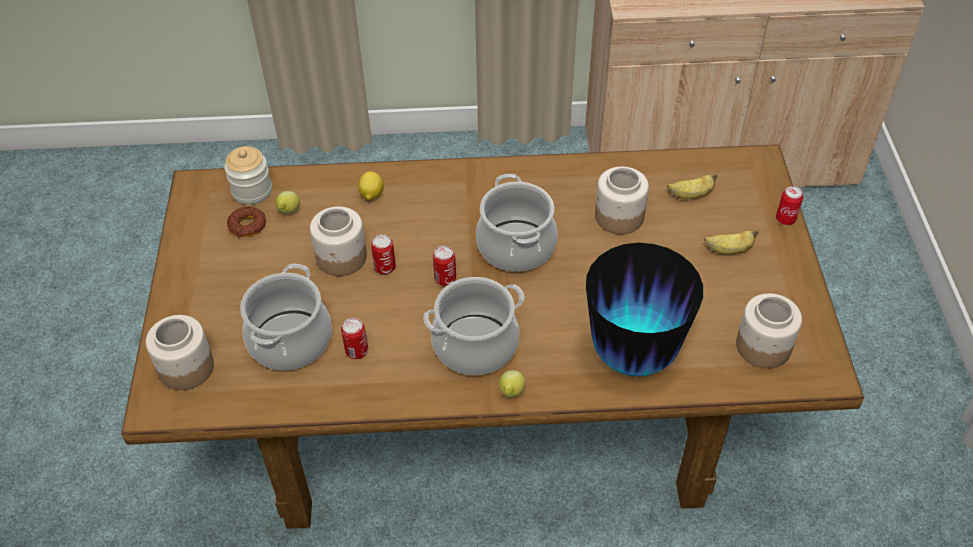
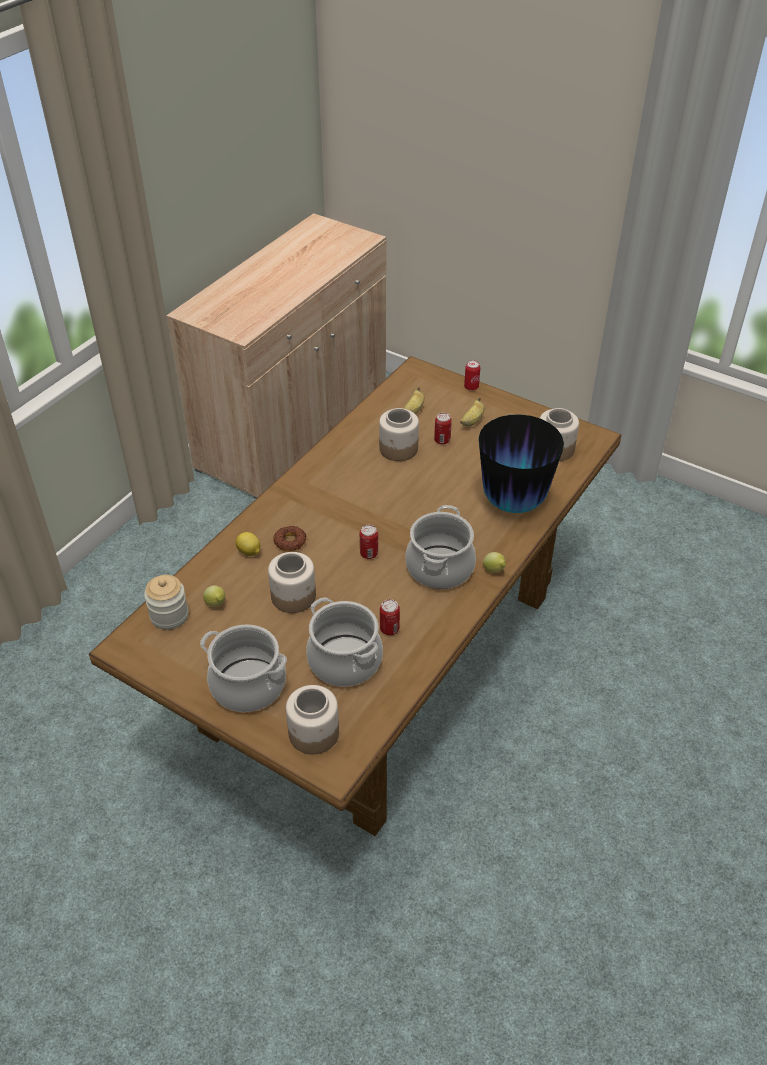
camera: 55 degrees left, 5 degrees down
(247, 225) = (204, 634): donut -> donut (290, 541)
(385, 267) = (327, 578): can -> can (442, 440)
(515, 246) = (375, 506): cooking pot -> cooking pot (247, 685)

